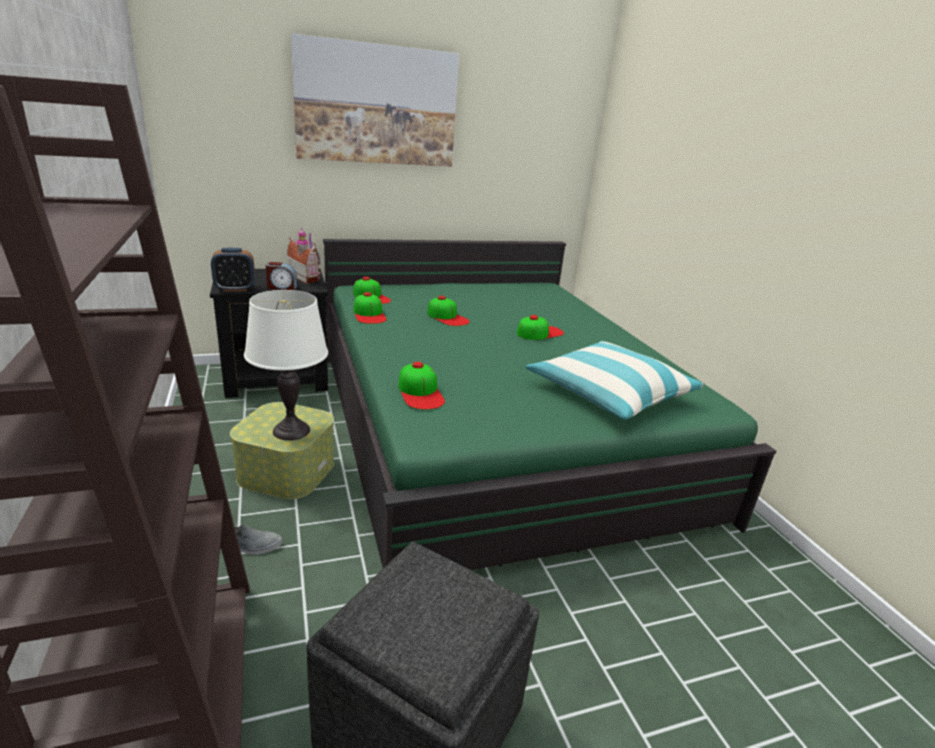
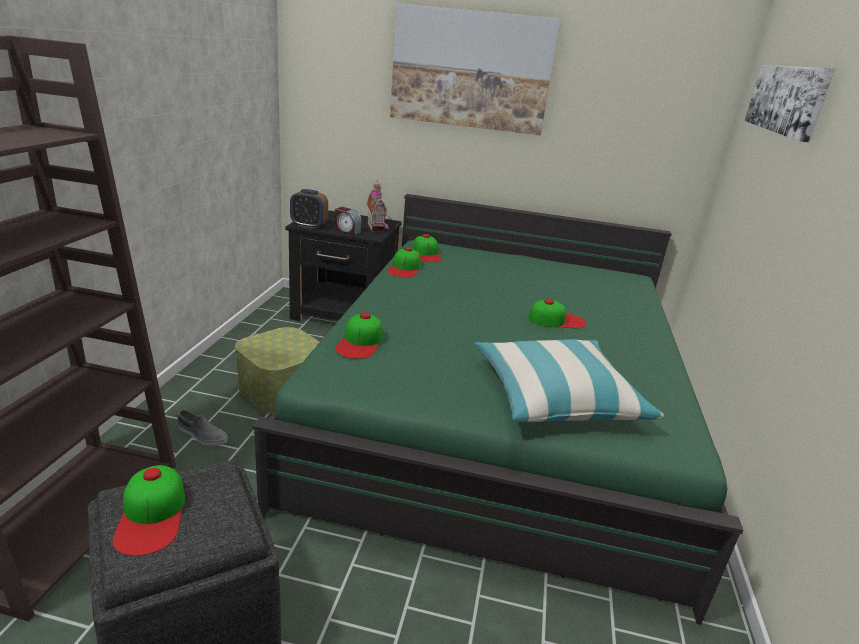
camera: 30 degrees right, 0 degrees up
(291, 431) = (282, 353): white table lamp -> none
(447, 317) = (476, 285): cap -> cap (152, 515)
(674, 124) = (787, 99): none -> picture

